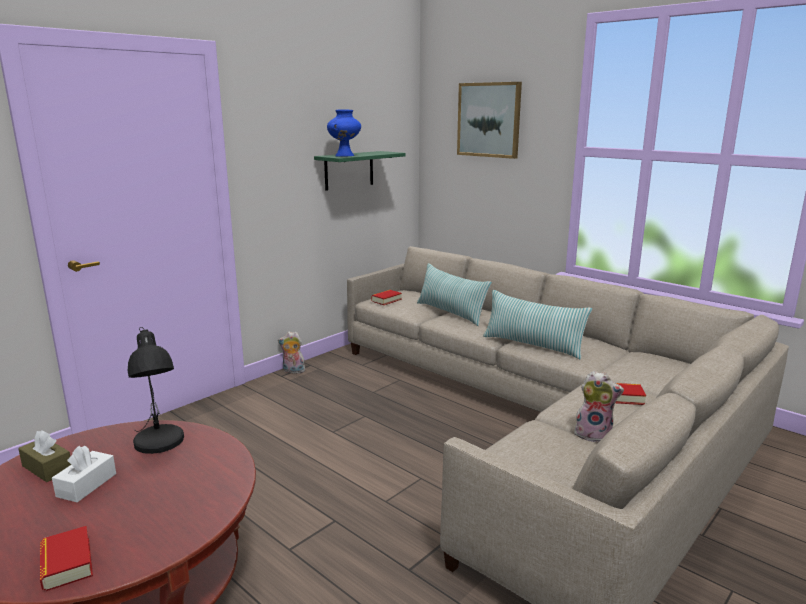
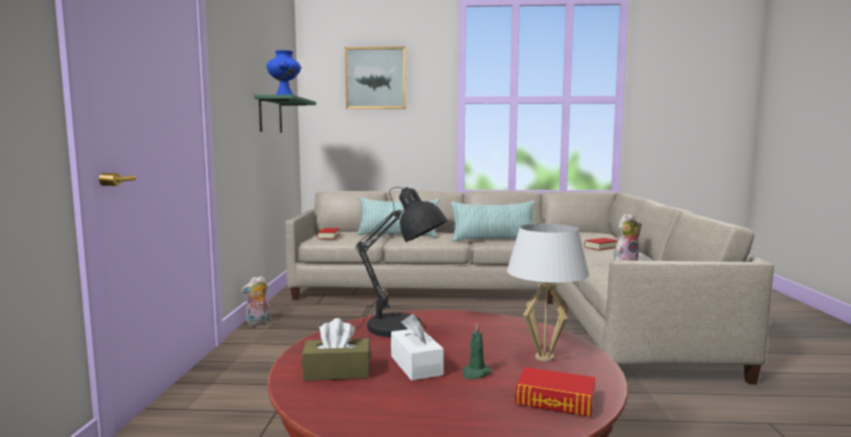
camera: 40 degrees left, 10 degrees down
(92, 512) = (475, 373): none -> green candle
(158, 523) = (544, 358): none -> white table lamp

